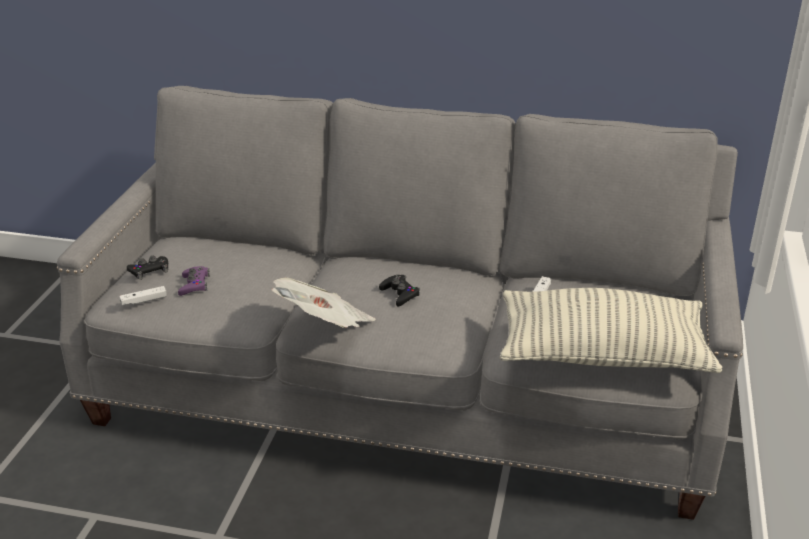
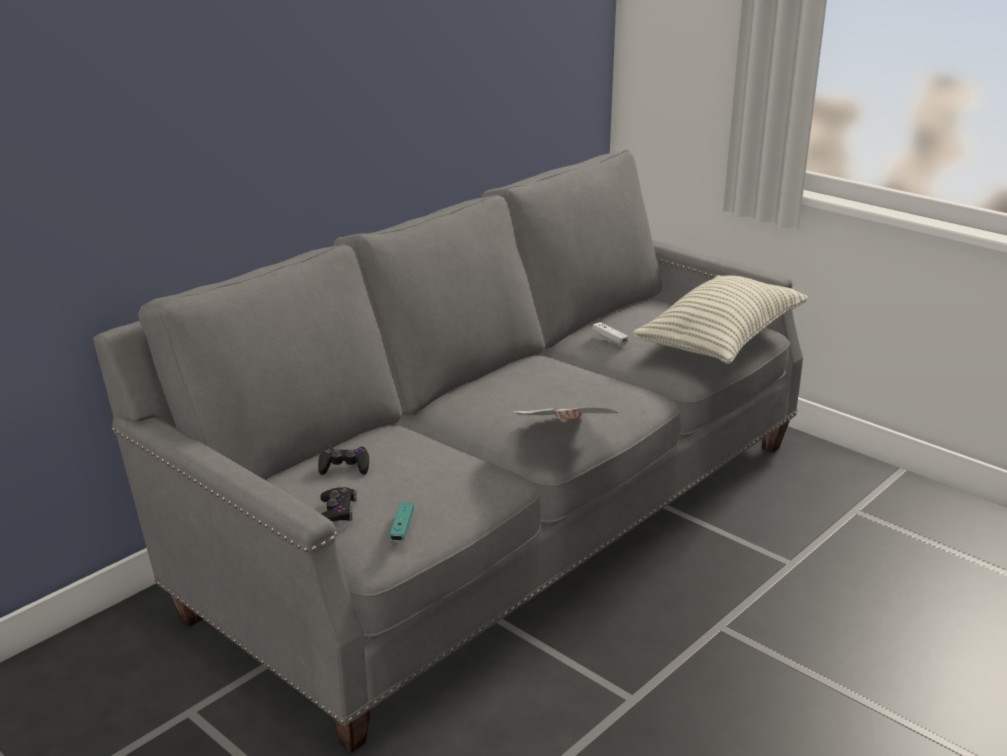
camera: 60 degrees left, 5 degrees down
(144, 301) = (402, 528): white game controller -> turquoise game controller
(194, 285) = (404, 489): purple game controller -> none
(400, 294) = (546, 390): black game controller -> black game controller (344, 466)

